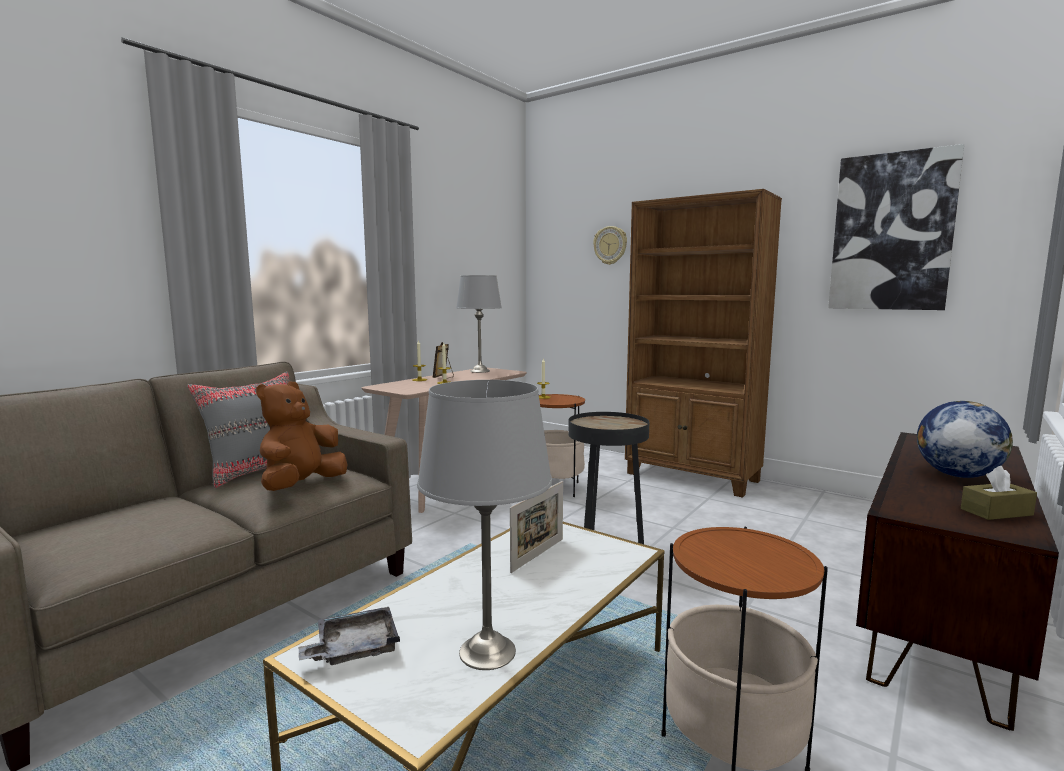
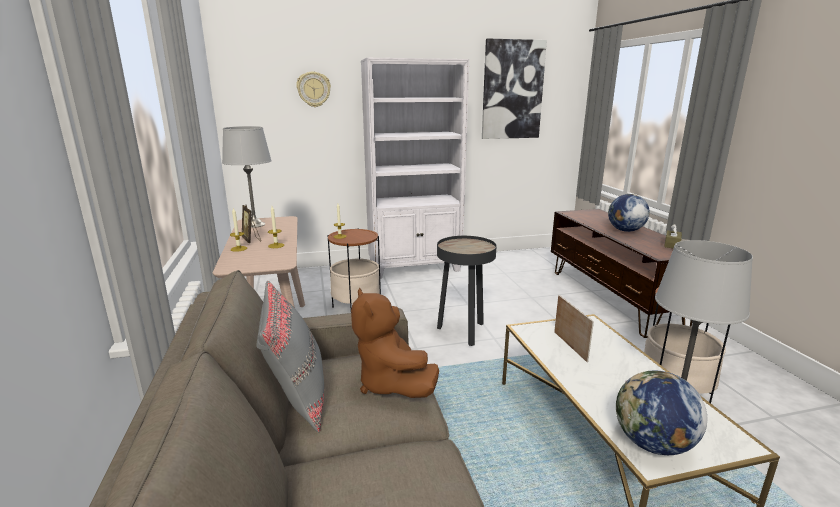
camera: 50 degrees left, 10 degrees up
(354, 648) = (652, 444): grey tray -> globe
(692, 477) = (415, 267): brown bookcase -> white bookcase

